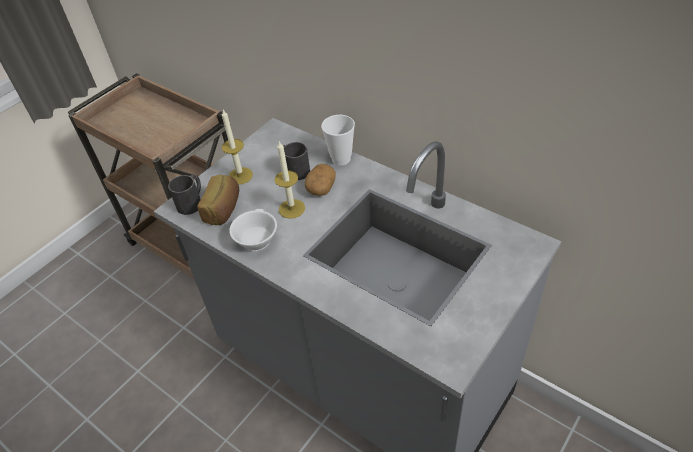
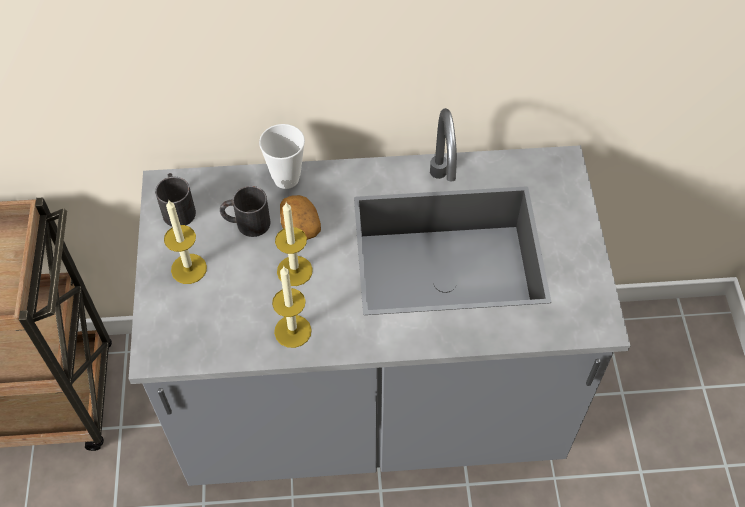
camera: 45 degrees left, 10 degrees up
(192, 202) = (166, 336): black mug -> black mug (178, 208)
(224, 209) = (216, 321): bread -> none
(255, 239) = (292, 331): white cup -> candle

